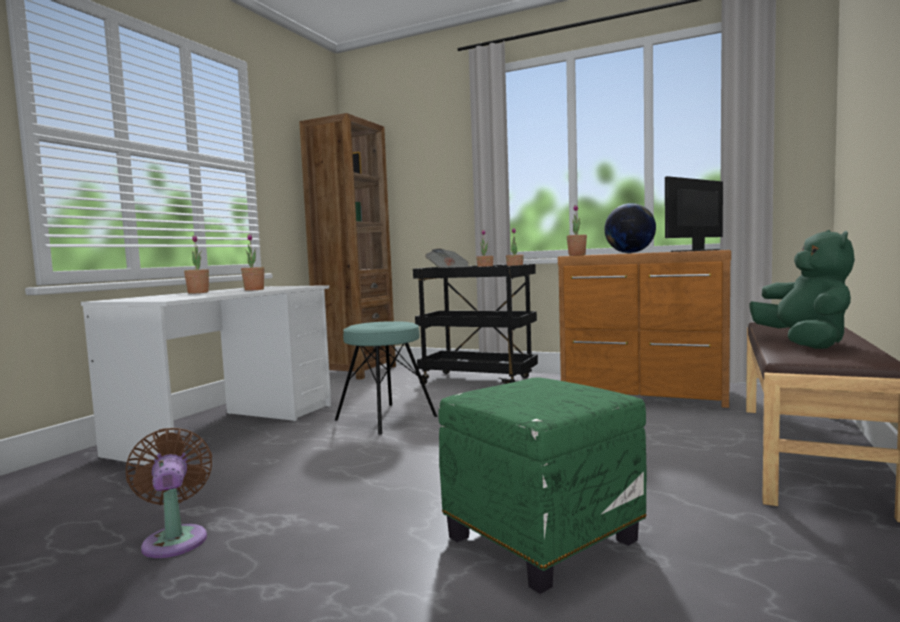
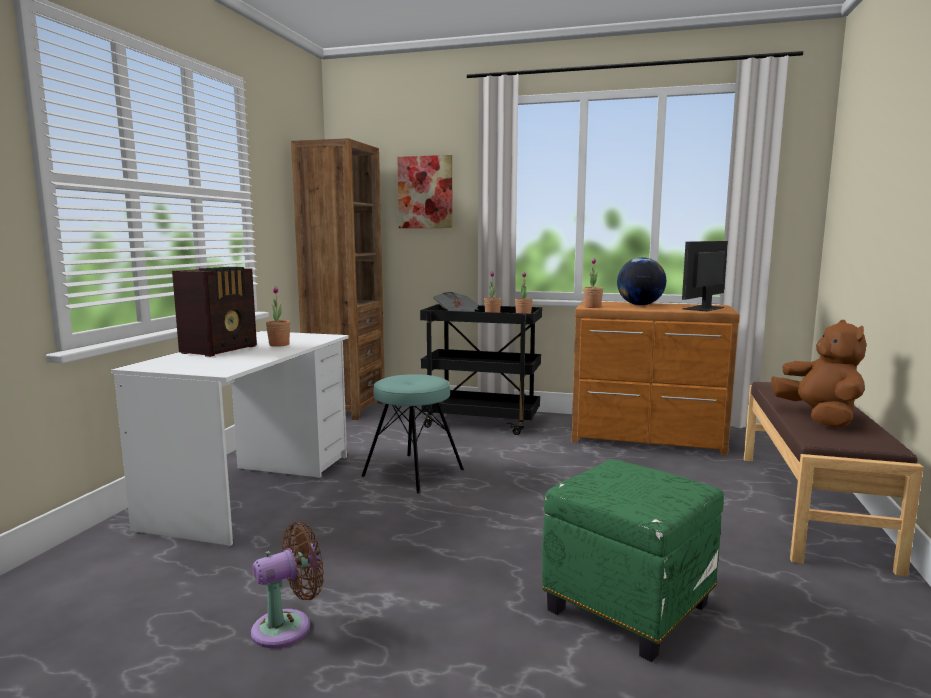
camera: 10 degrees left, 5 degrees up
(175, 539) = (288, 627): brown fan -> brown fan turned 90 degrees clockwise
(198, 292) = (221, 349): potted plant -> radio
(427, 163) = (425, 192): none -> picture
(805, 343) = (819, 418): green plush toy -> brown plush toy

